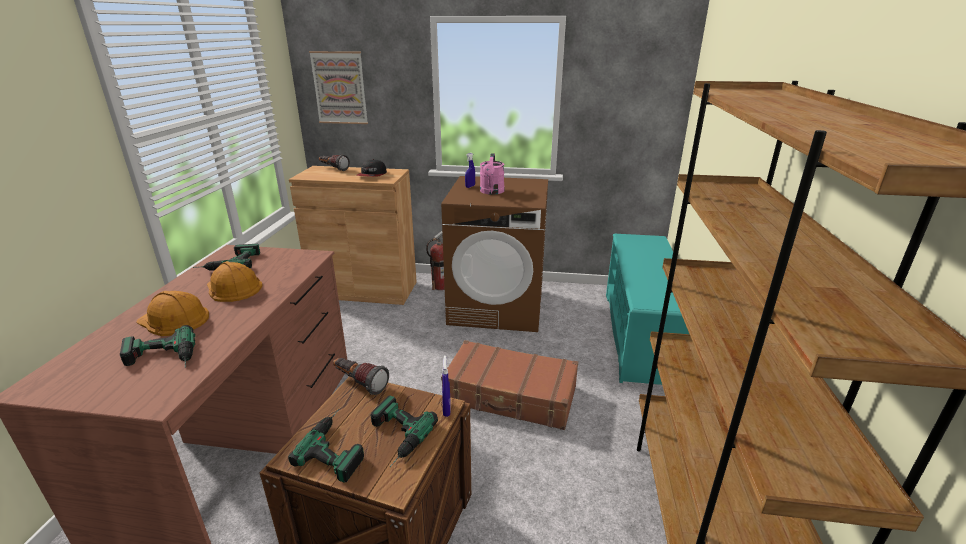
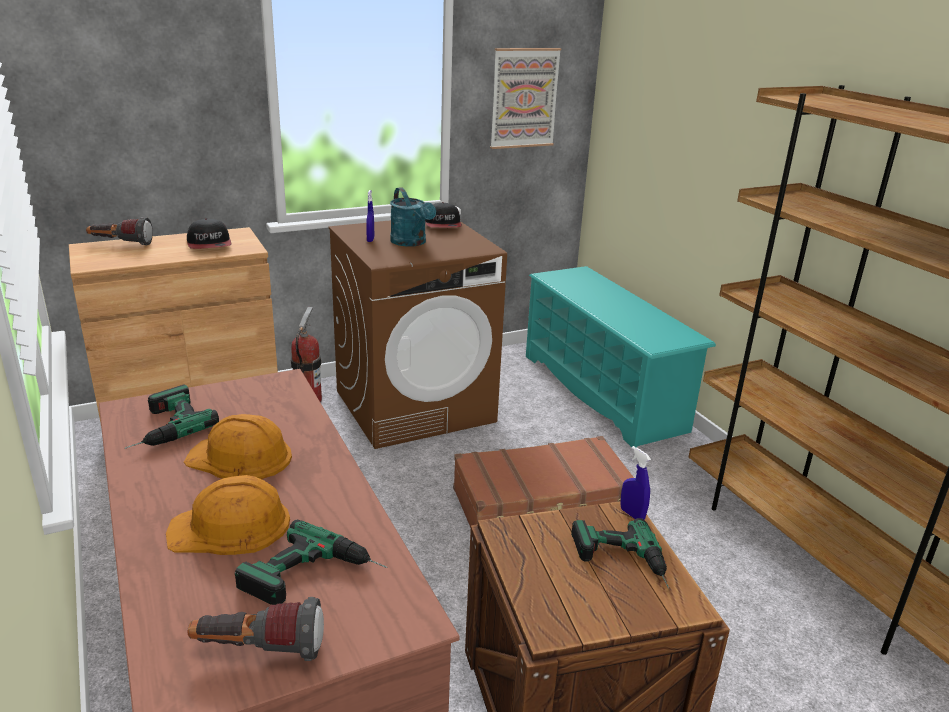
camera: 35 degrees left, 0 degrees up
(338, 445) = (580, 596): power drill -> none
(340, 88) = (100, 103): picture -> picture (524, 98)
(359, 383) = (504, 526): flashlight -> flashlight (259, 651)
(491, 192) = (411, 243): pink watering can -> turquoise watering can
(531, 184) = (443, 225): none -> cap

